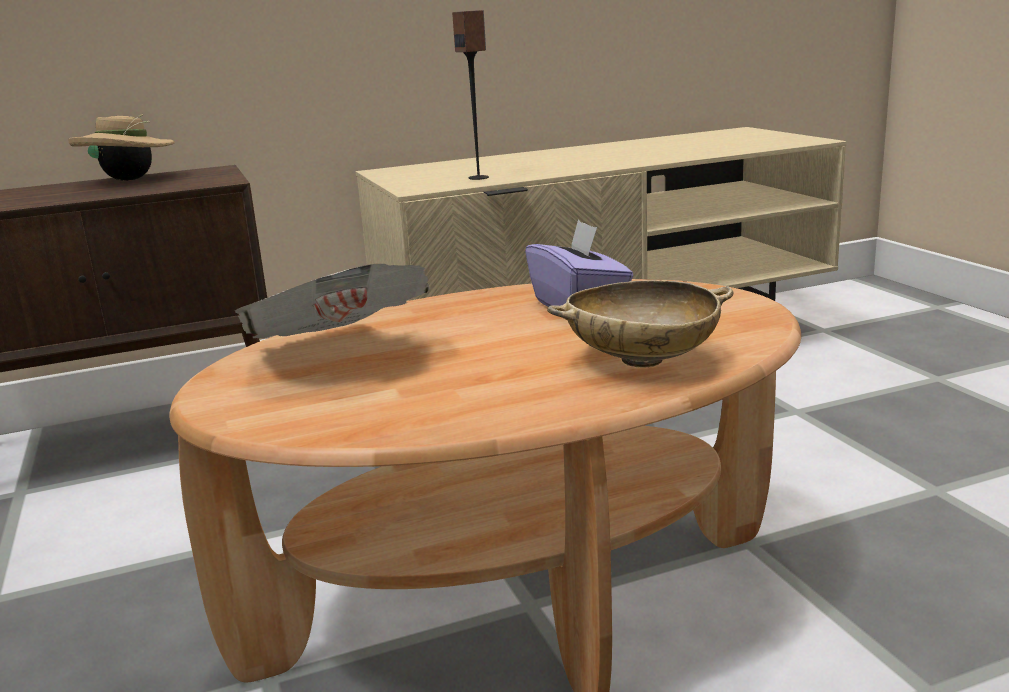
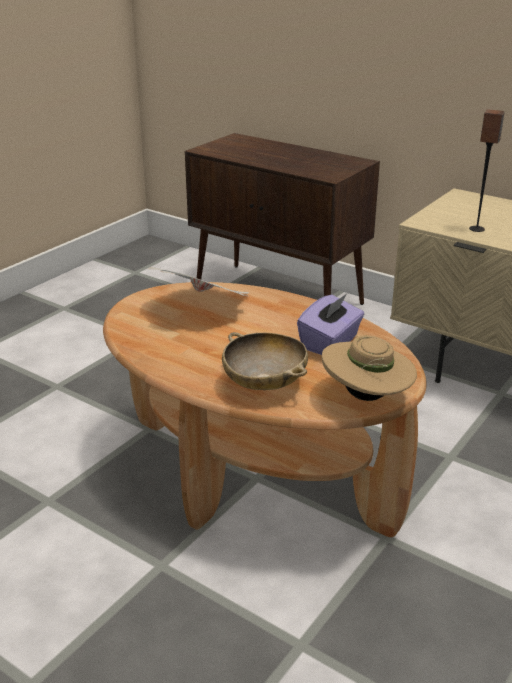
camera: 55 degrees right, 10 degrees up
(130, 180) = (312, 155): beige hat -> beige hat (366, 397)

